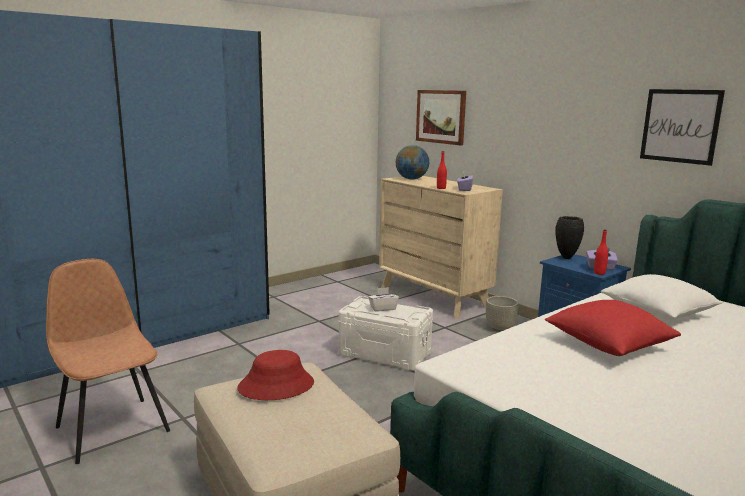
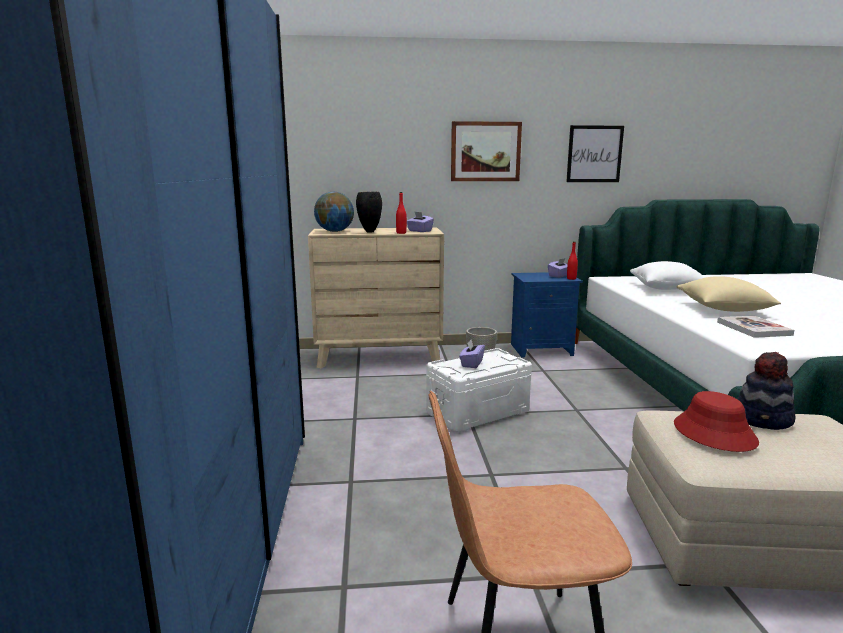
camera: 55 degrees left, 0 degrees up
(328, 403) = (763, 420): none -> hat
(383, 308) = (471, 363): white tissue box -> purple tissue box
(441, 116) = (340, 158): picture -> picture (485, 151)
(538, 362) = (753, 328): none -> book
(566, 258) = (524, 276): black vase -> black vase (369, 232)
(608, 345) = (723, 309): red pillow -> beige pillow

